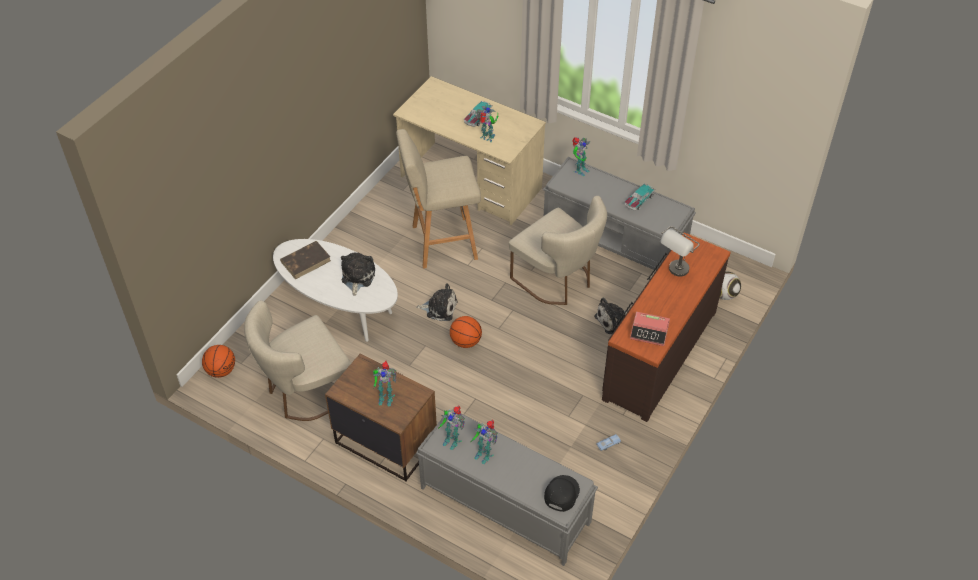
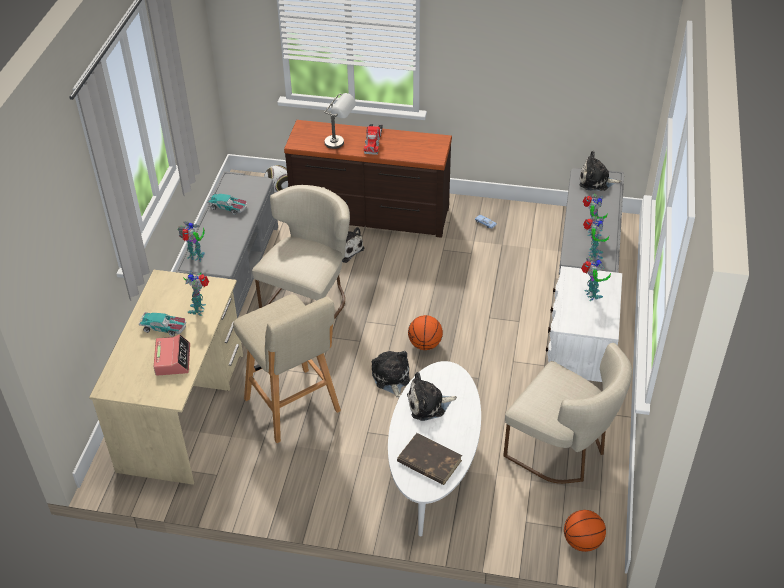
camera: 110 degrees left, 5 degrees down
(386, 441) = (577, 365): brown nightstand -> white nightstand
(561, 493) = (596, 181): black cap -> plush toy
(649, 332) = (420, 145): alarm clock -> alarm clock (173, 359)
(669, 298) = (373, 142): none -> toy truck

